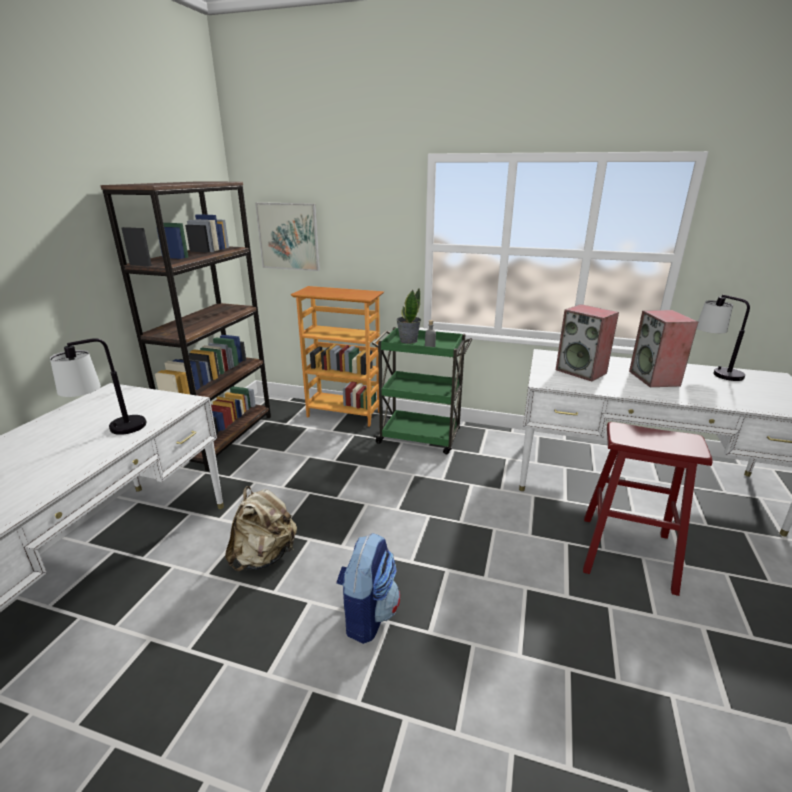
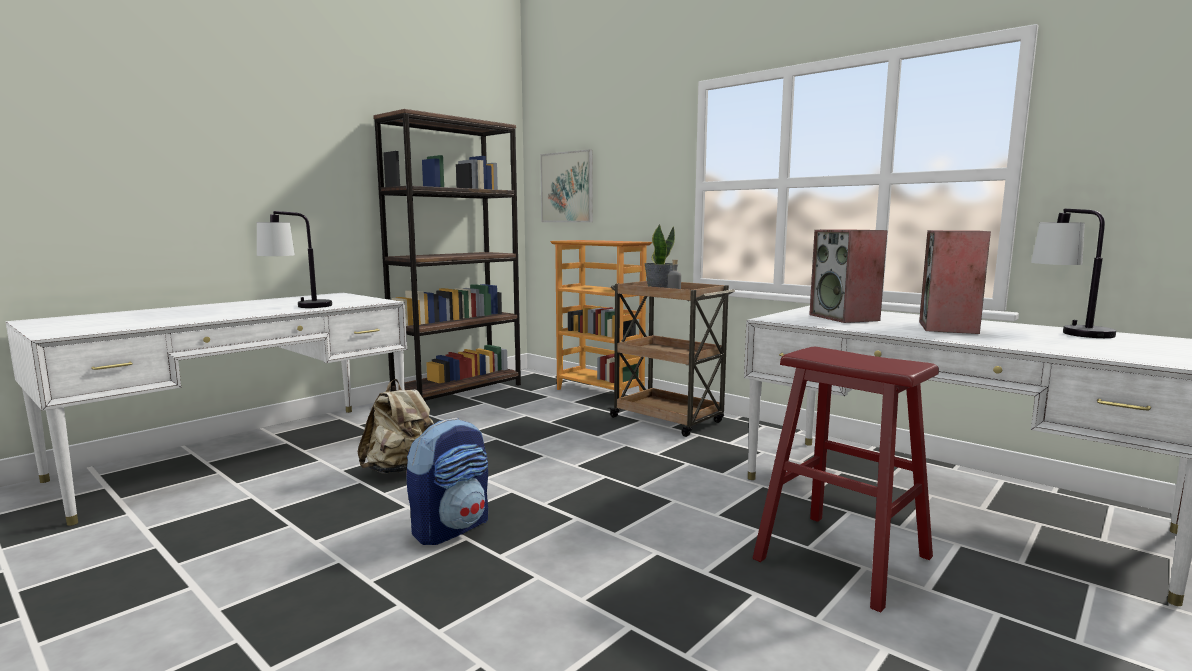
camera: 25 degrees right, 15 degrees down
(420, 437) = (668, 420): green cart -> brown cart

